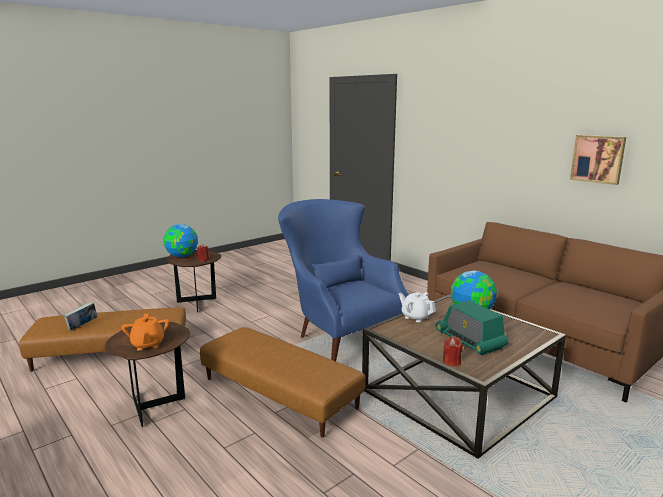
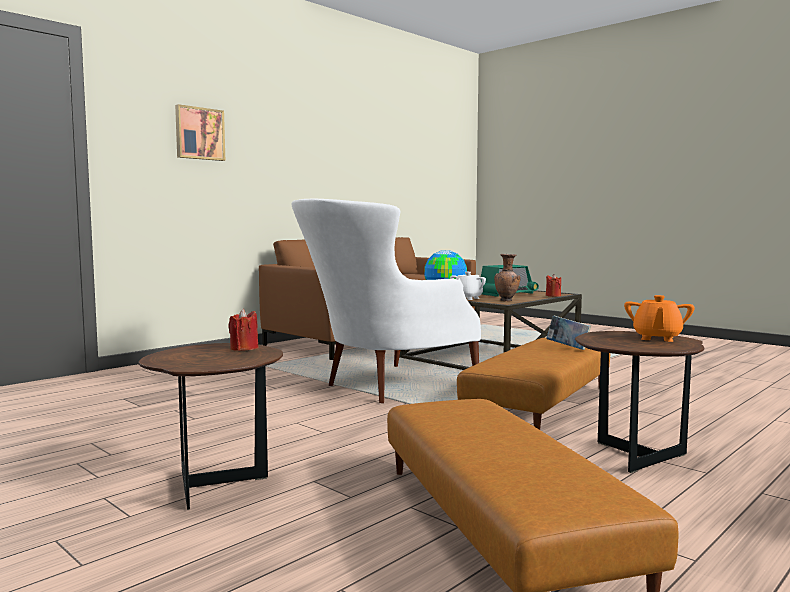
camera: 95 degrees left, 10 degrees down
(82, 326) = (550, 456): book -> book (568, 348)
(147, 344) = (657, 338): orange teapot -> orange teapot turned 135 degrees clockwise
(182, 256) = (201, 362): globe -> none
(339, 338) = (381, 388): blue armchair -> white armchair
(401, 332) = (507, 301): none -> brown vase
(598, 159) = (343, 165): picture -> picture (199, 133)

